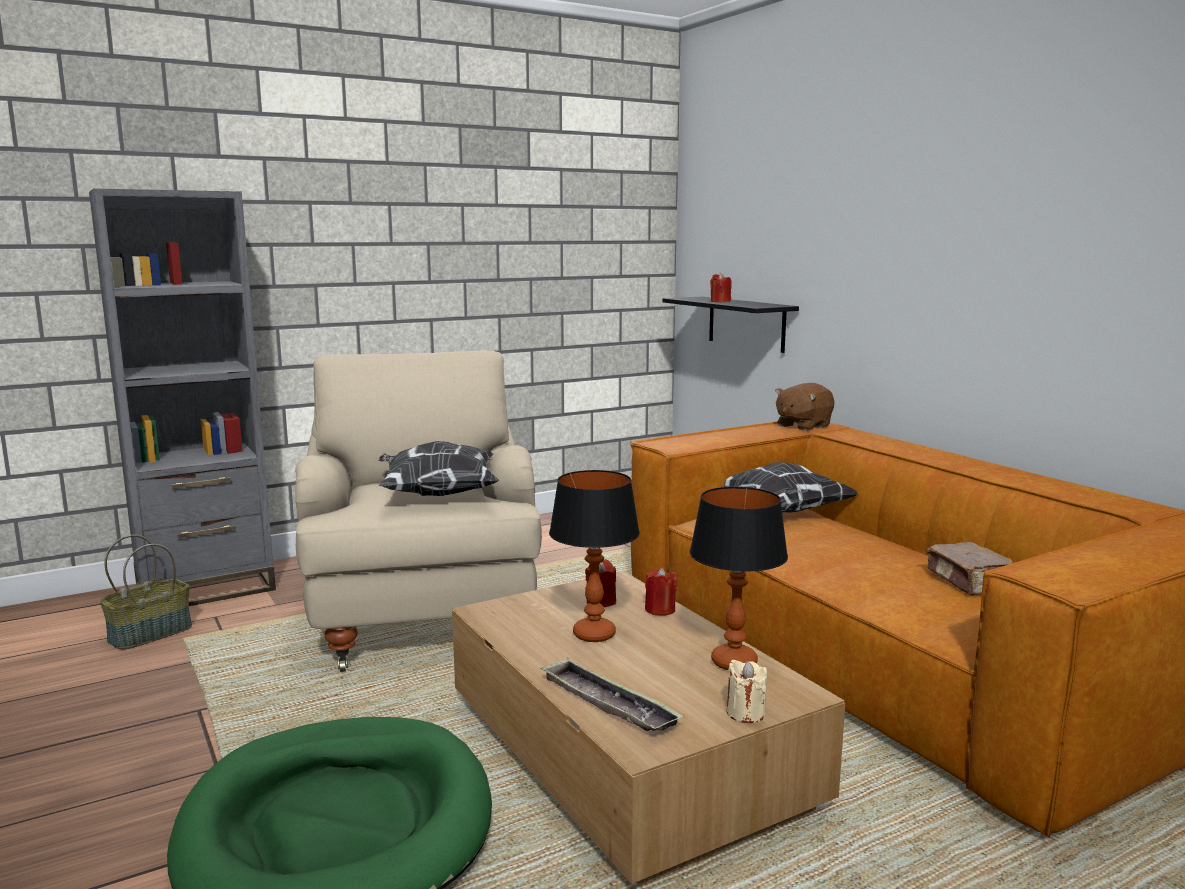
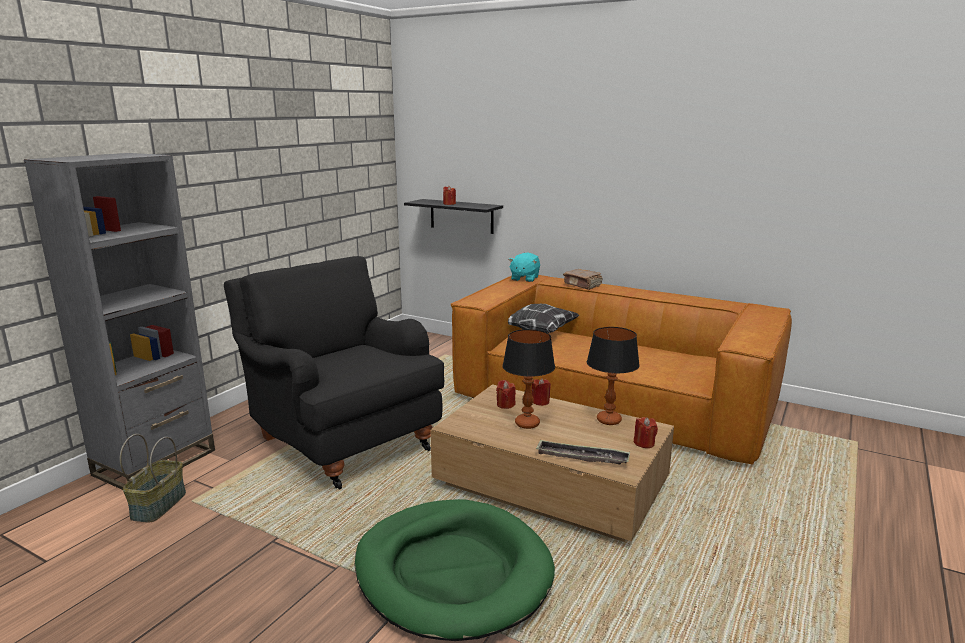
camera: 30 degrees left, 5 degrees up
(422, 612) = (342, 439): beige armchair -> black armchair
(437, 495) = (371, 360): pillow -> none
(745, 713) = (644, 443): beige candle -> red candle
(802, 426) = (524, 278): brown plush toy -> turquoise plush toy
(969, 581) = (667, 354): brown book -> brown book (582, 285)

